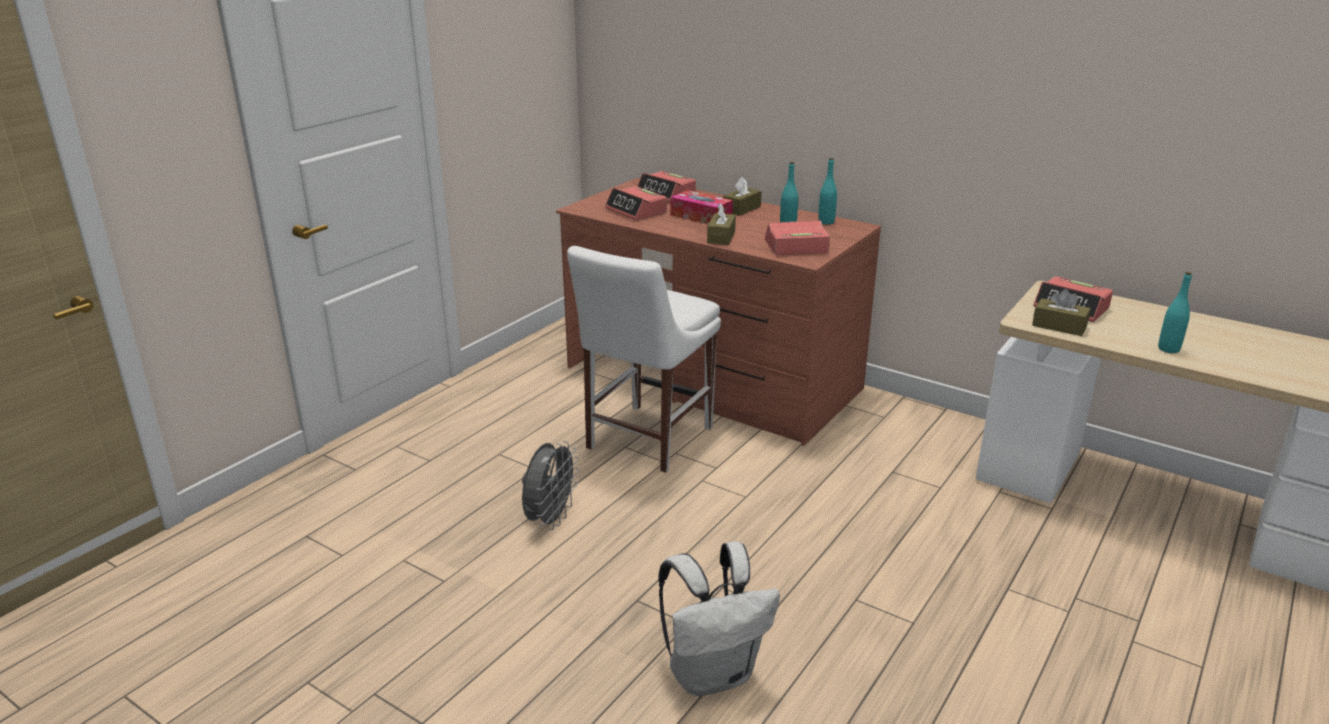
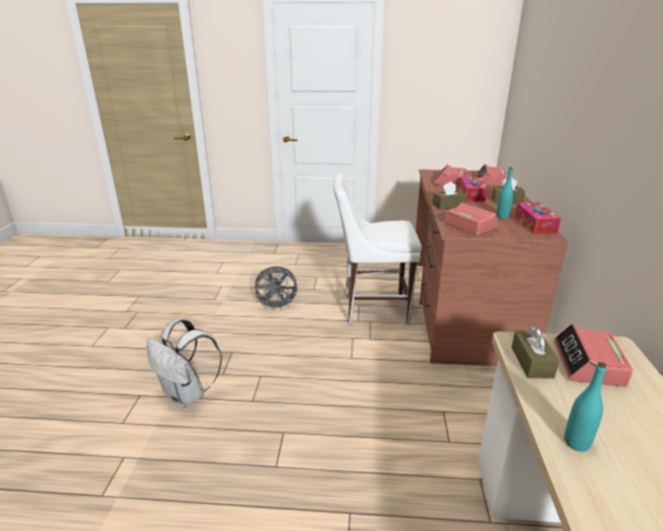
camera: 60 degrees right, 0 degrees up
(826, 222) = (535, 224): turquoise bottle -> tissue box

